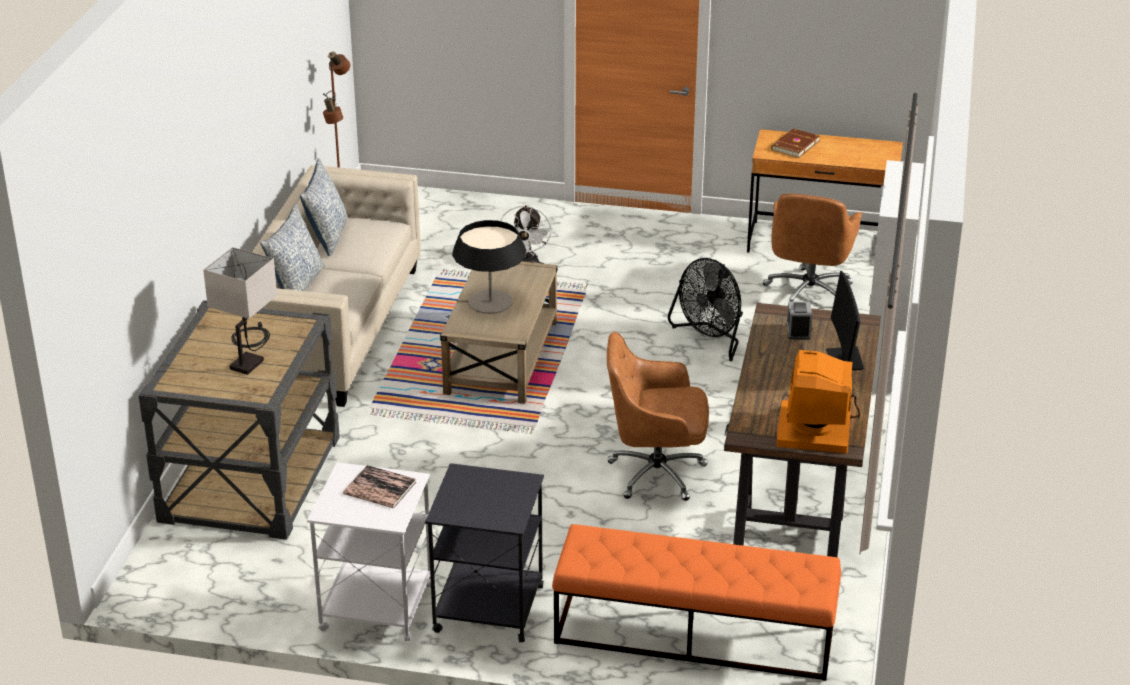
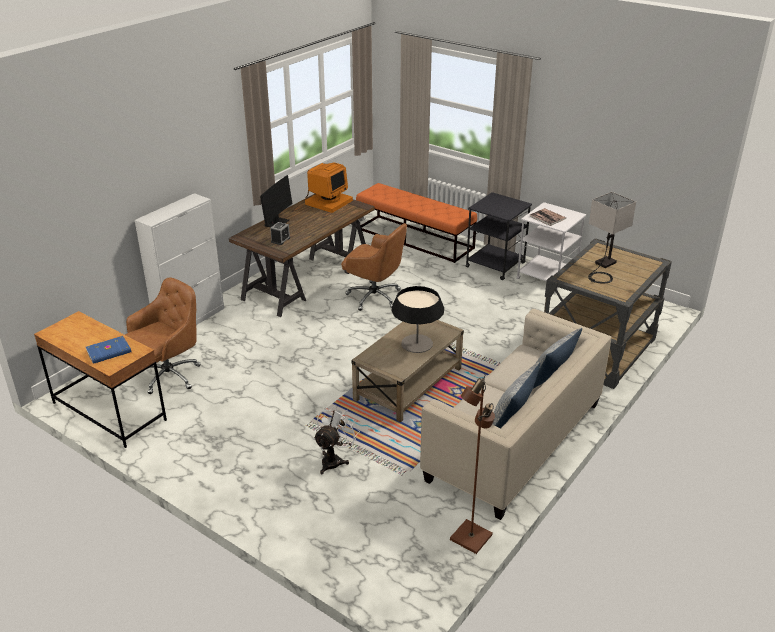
camera: 155 degrees left, 0 degrees up
(711, 336) = (266, 362): black fan -> none
(794, 145) = (109, 352): brown book -> blue book

